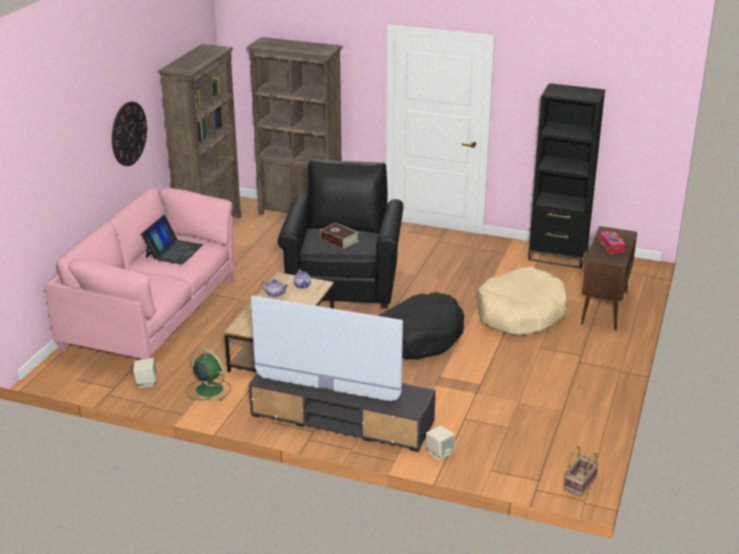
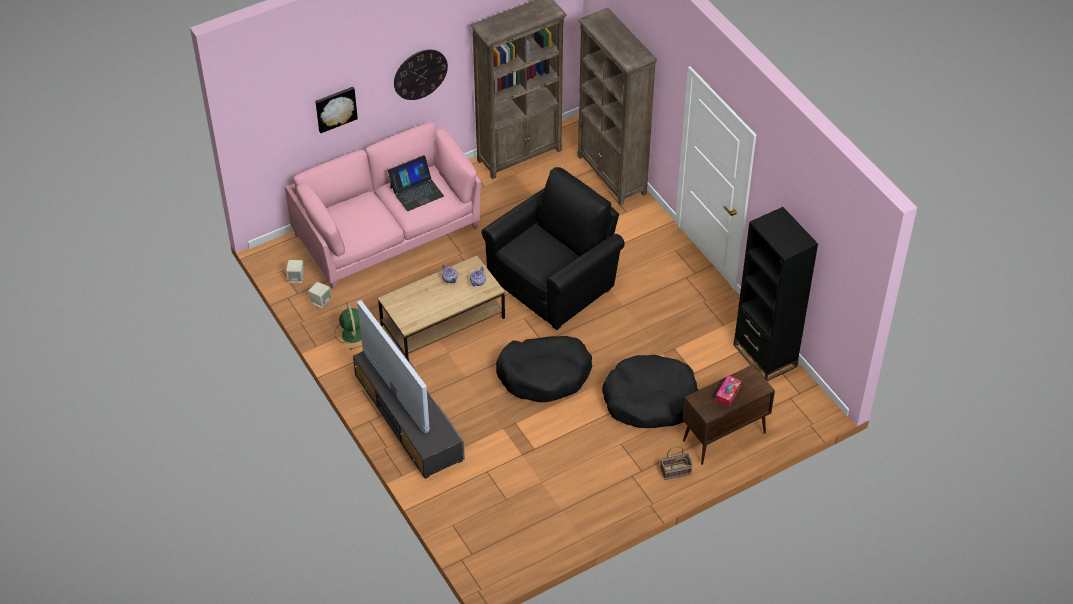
camera: 40 degrees right, 20 degrees up
(72, 174) = (335, 108): none -> picture
(339, 240) = (542, 252): book -> none
(439, 453) = (437, 488): beige speaker -> beige speaker (296, 278)
(520, 314) = (650, 400): beige dog bed -> black dog bed
(580, 484) = (494, 575): basket -> basket (675, 472)

